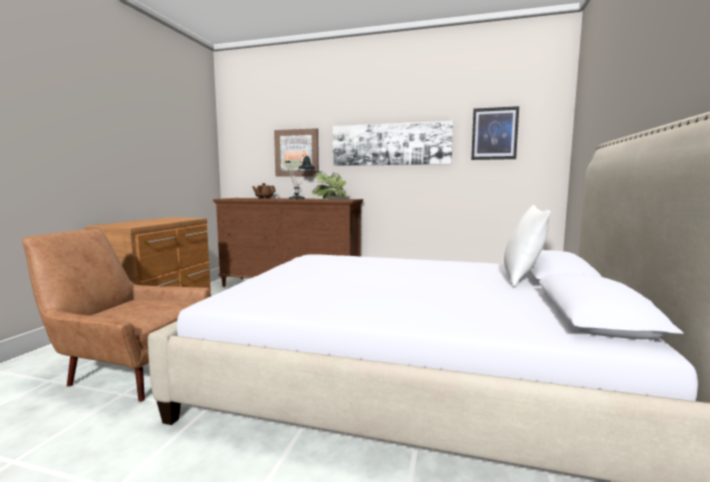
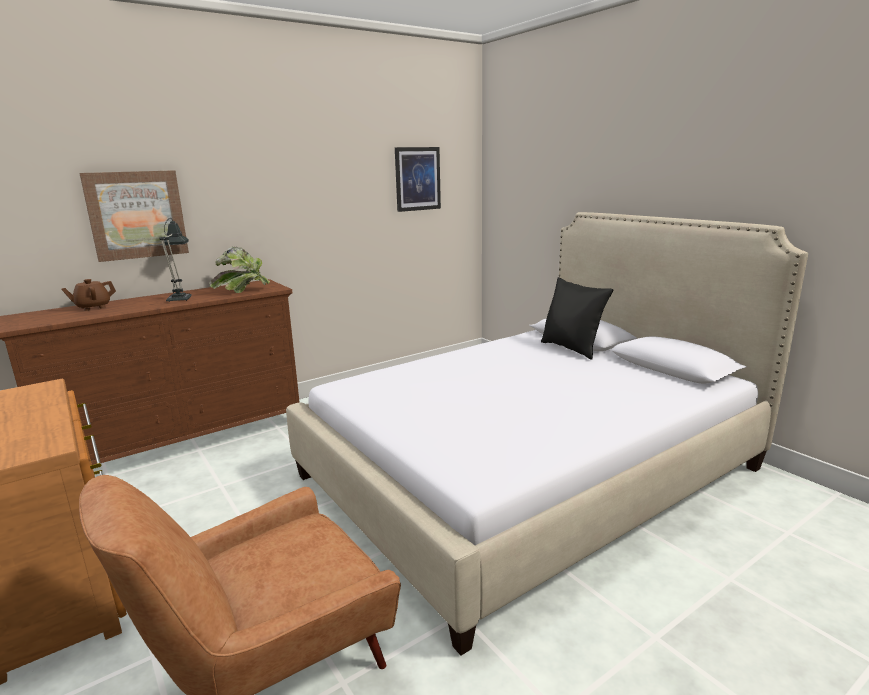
camera: 50 degrees left, 10 degrees up
(390, 144) = (299, 195): picture -> none
(522, 278) = (572, 348): white pillow -> black pillow

